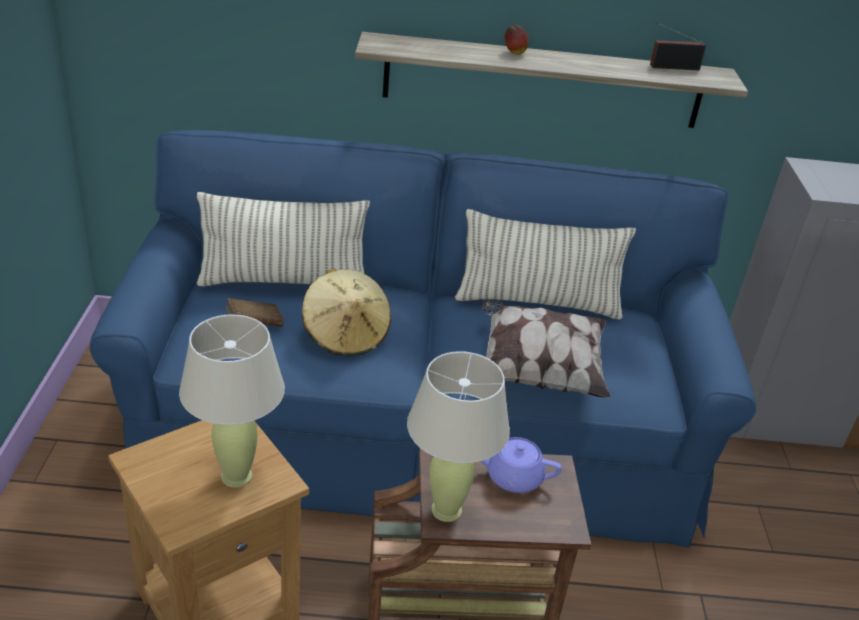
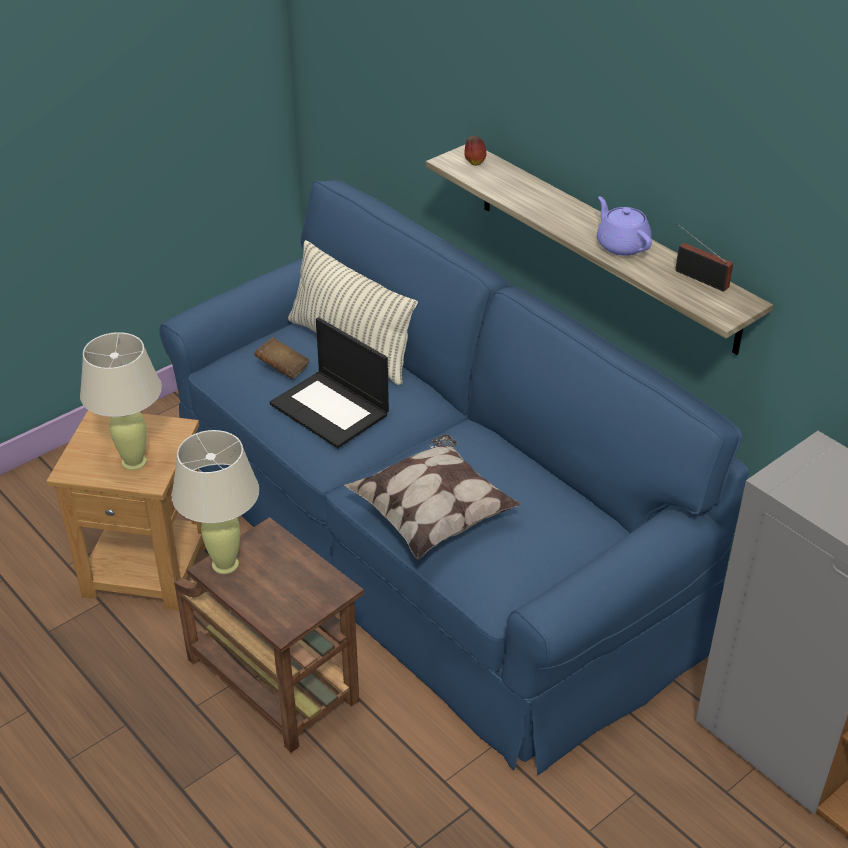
camera: 50 degrees right, 5 degrees up
(346, 335) = (331, 409): beige hat -> laptop
(512, 477) = (298, 574): purple teapot -> purple teapot (621, 245)
(514, 53) = (565, 208): apple -> apple (474, 163)
(537, 302) = (527, 466): pillow -> none

